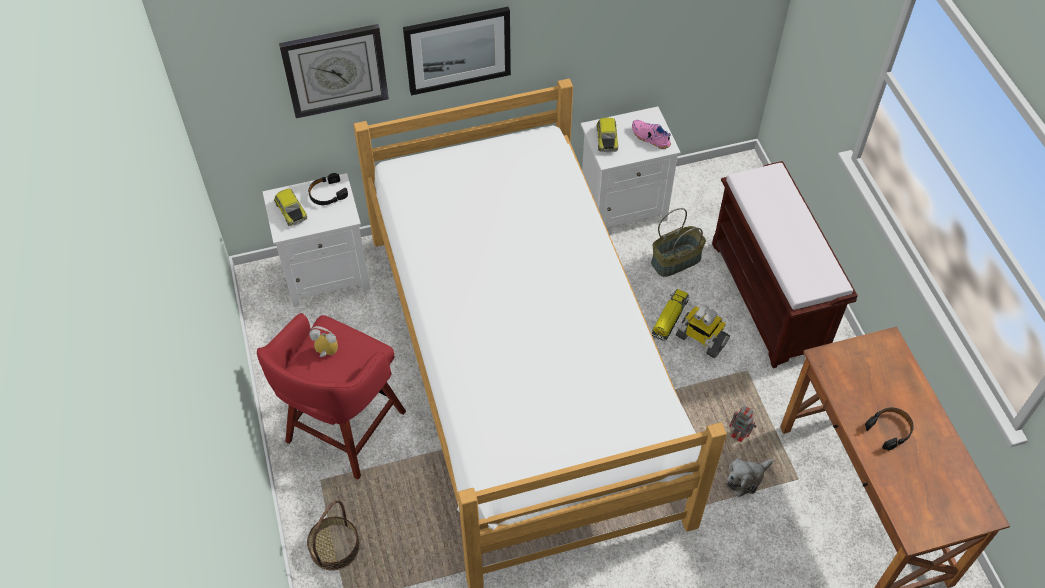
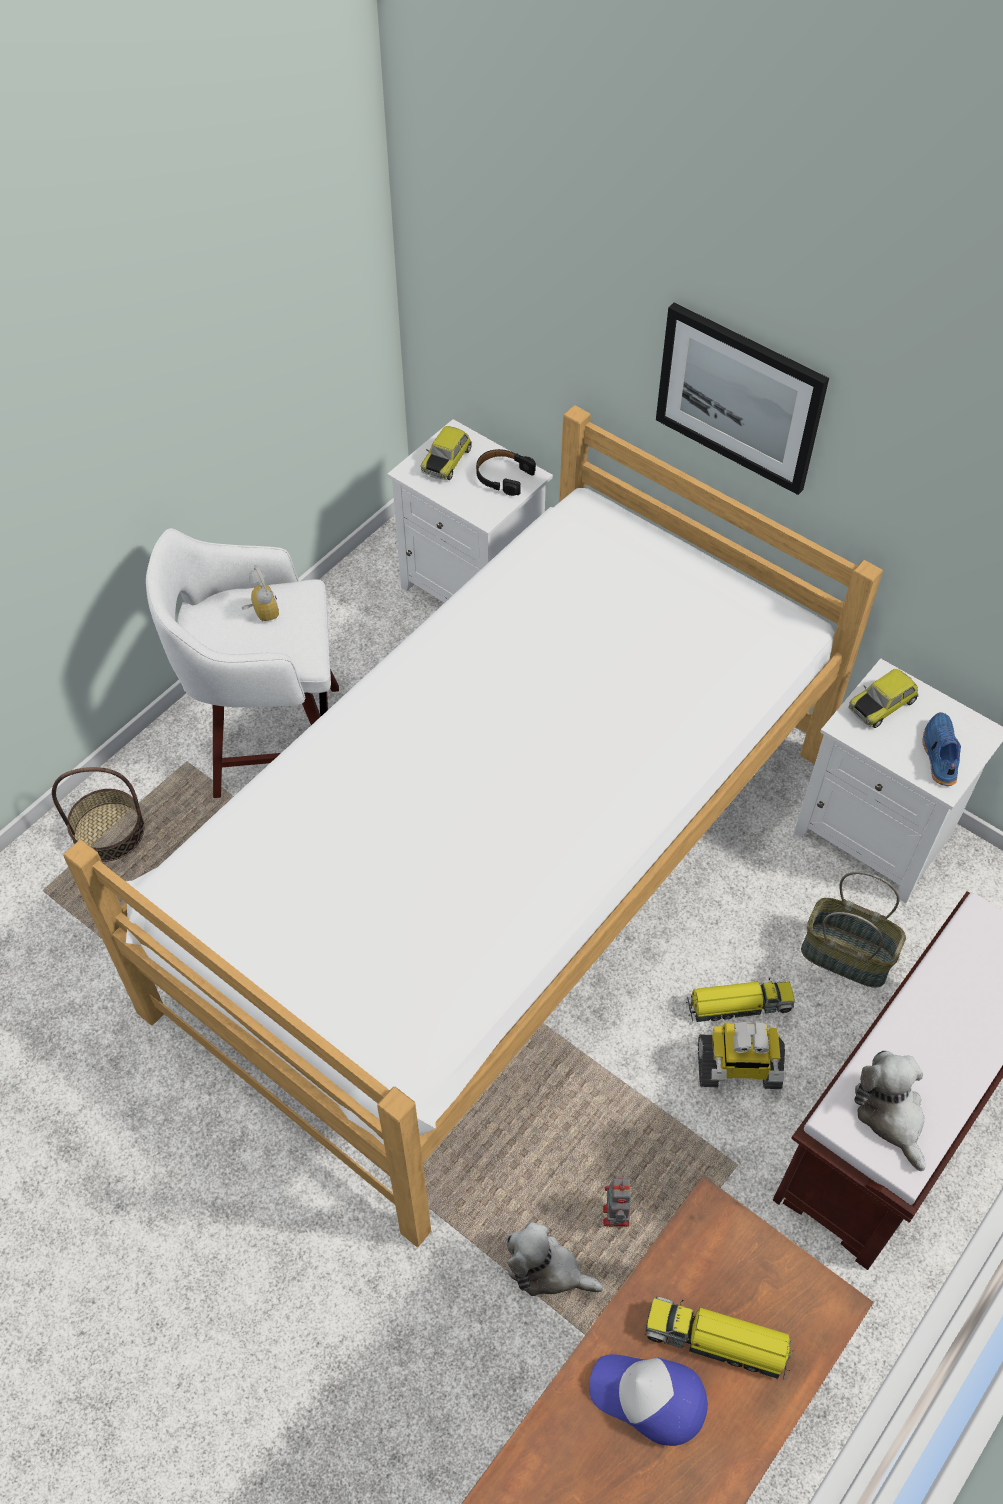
camera: 55 degrees right, 0 degrees up
(335, 70) = (574, 306): wall clock -> none
(343, 429) = (271, 741): red stool -> white stool
(650, 138) = (938, 754): pink shoe -> blue shoe
(701, 339) = (738, 1068): toy robot -> toy robot turned 90 degrees counterclockwise
(811, 272) = (891, 1114): none -> plush toy
(880, 390) = (717, 1341): none -> toy truck
(889, 430) = (649, 1398): black headphones -> cap

